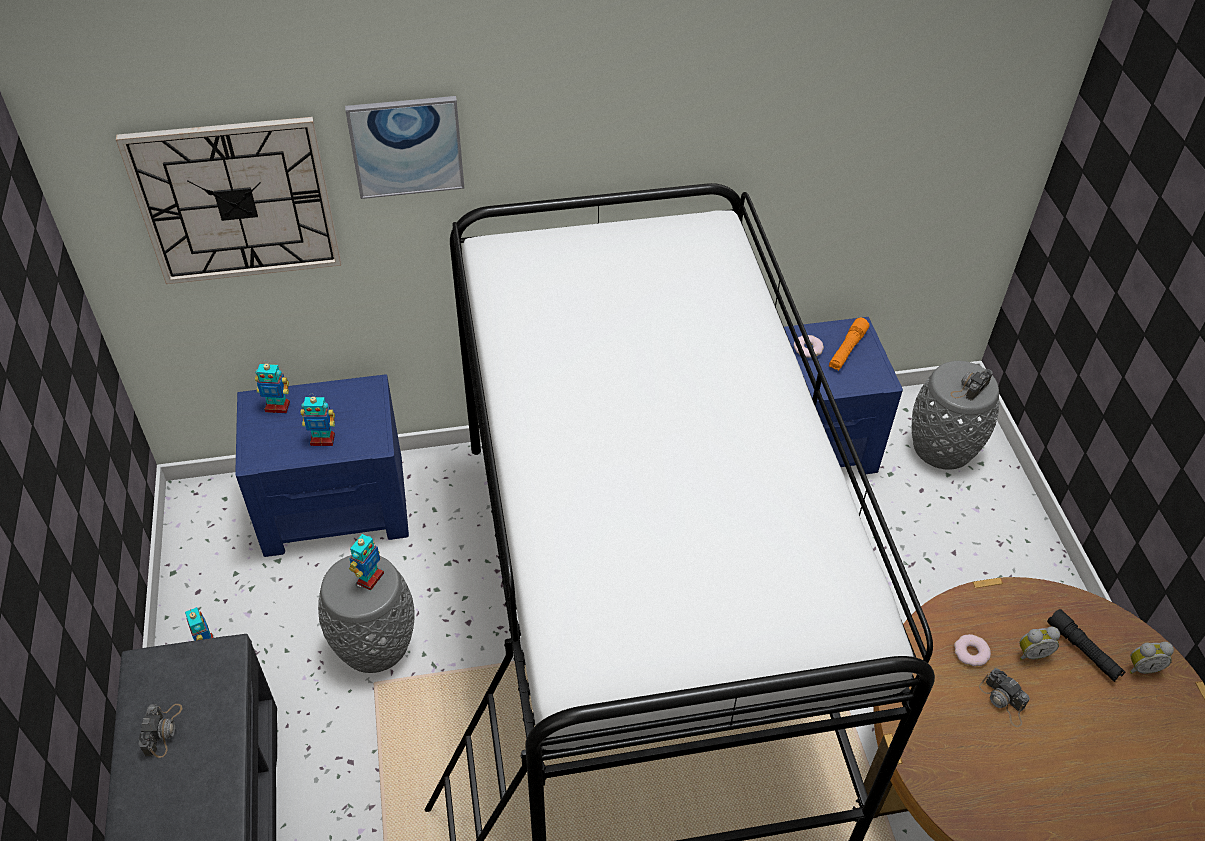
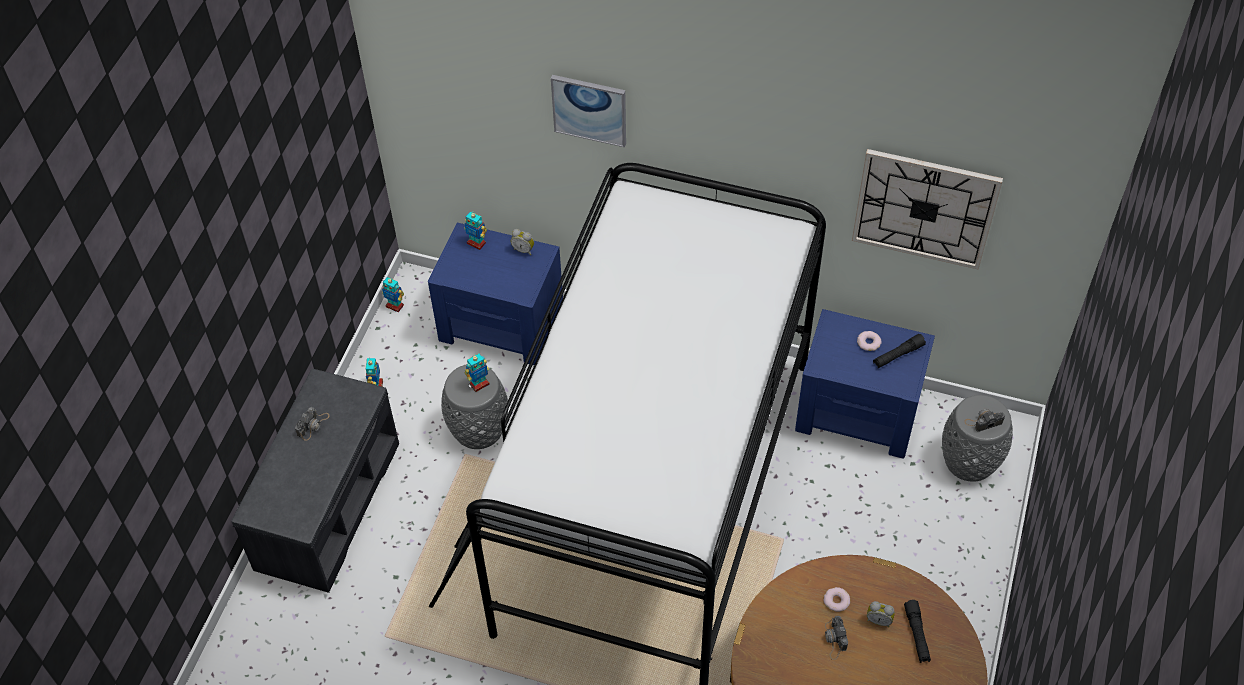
camera: 30 degrees right, 5 degrees up
(236, 201) = (475, 107): wall clock -> wall clock (924, 208)
(323, 439) = (493, 278): toy robot -> toy robot (395, 306)
(847, 350) = (898, 355): orange flashlight -> black flashlight
(1142, 667) = (950, 663): alarm clock -> alarm clock (524, 249)

